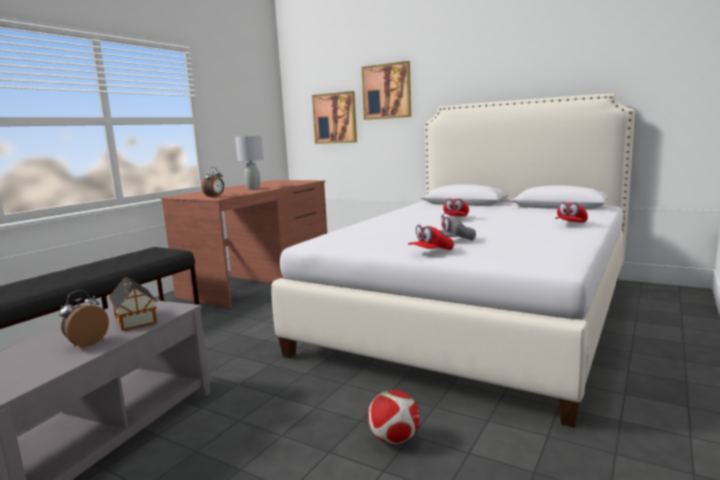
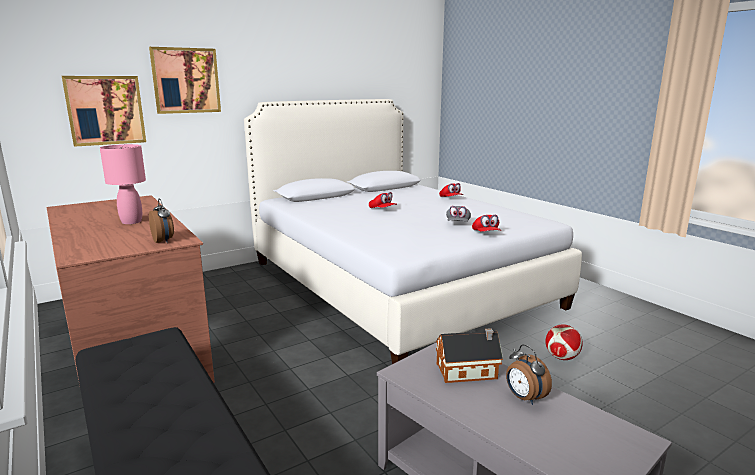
camera: 65 degrees left, 5 degrees up
(253, 188) = (132, 222): grey table lamp -> pink table lamp

